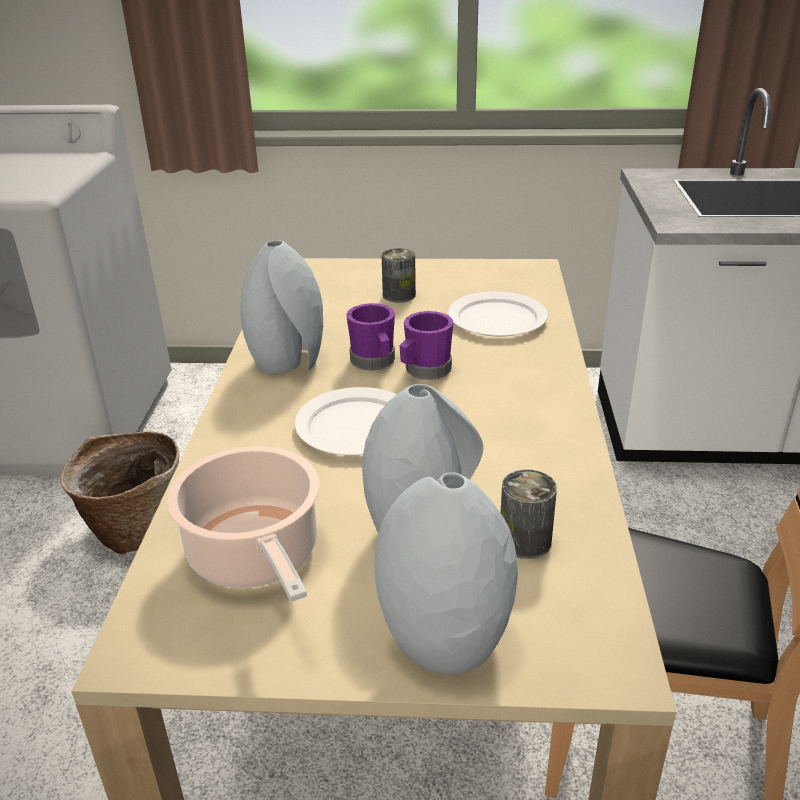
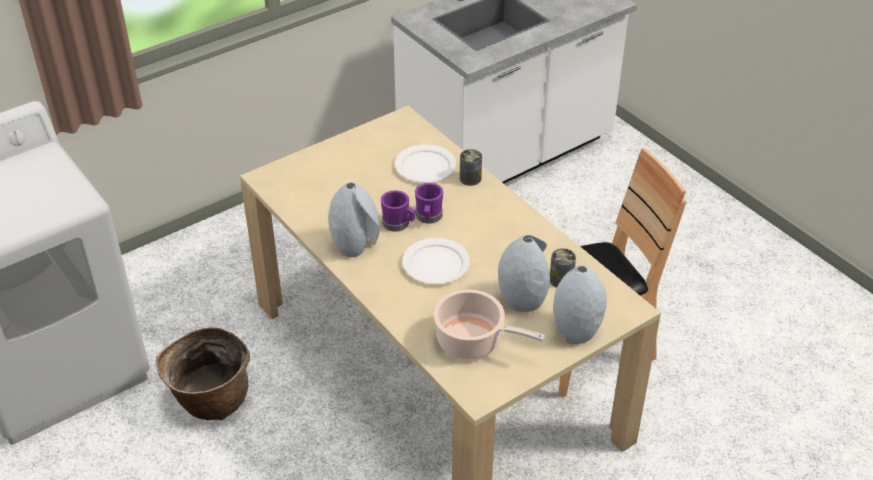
camera: 40 degrees left, 10 degrees up
(399, 295) = (354, 172): can -> can (470, 178)

